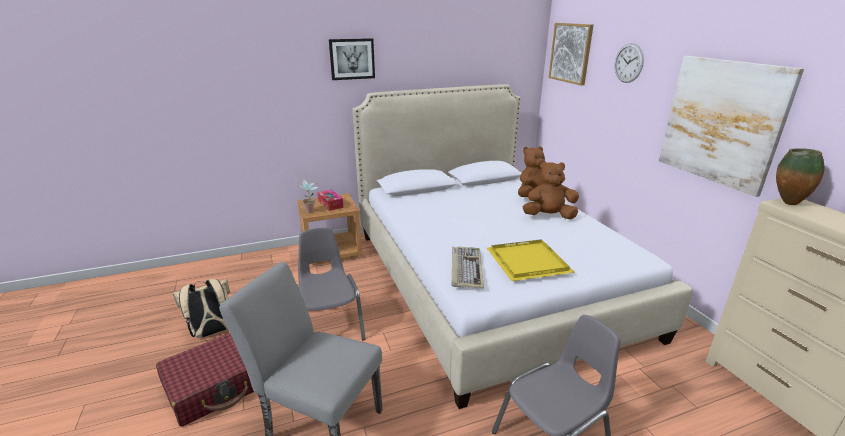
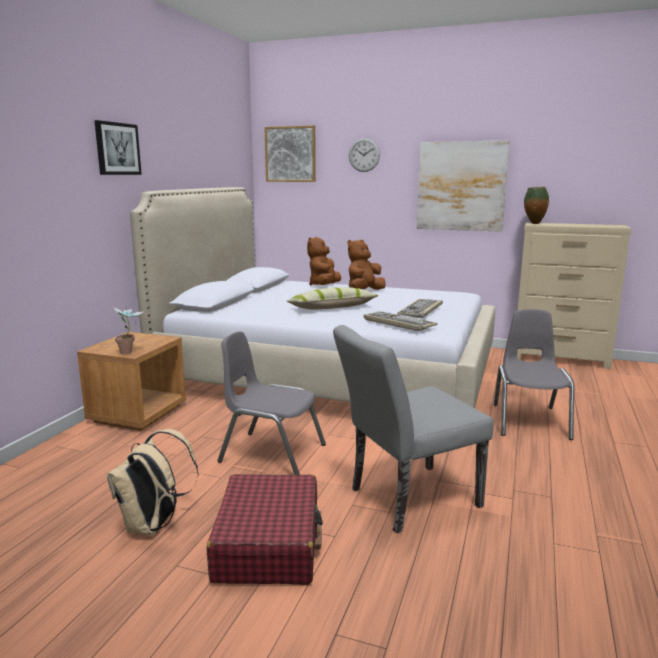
camera: 50 degrees left, 10 degrees down
(330, 204) = (133, 342): tissue box -> none
(470, 226) = (332, 308): none -> pillow
(527, 263) = (421, 310): yellow tray -> keyboard

